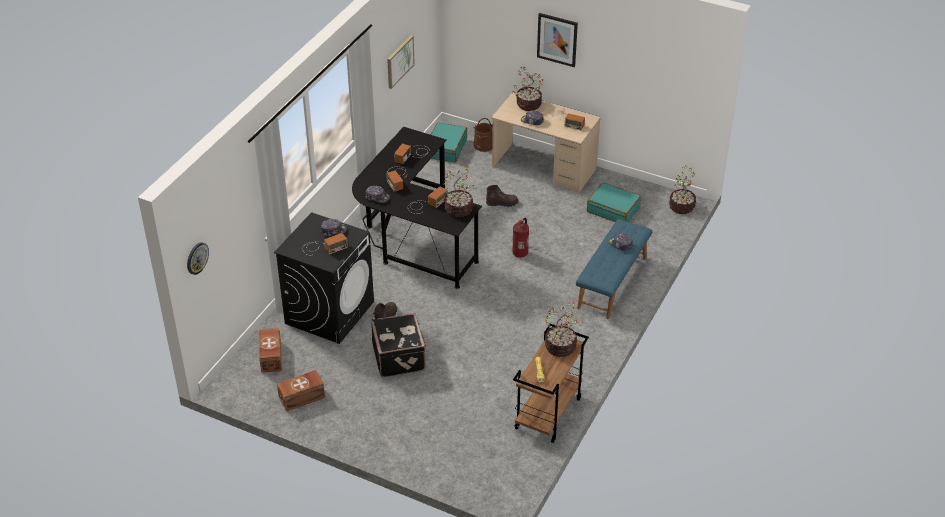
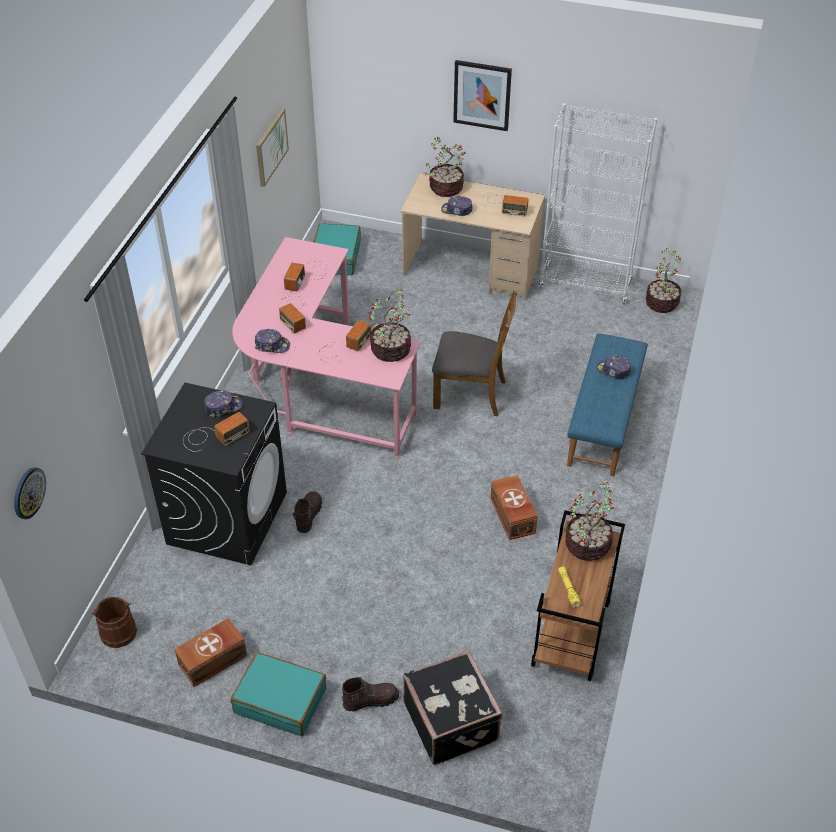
camera: 10 degrees left, 5 degrees up
(270, 357) = (155, 601): brown storage box -> brown storage box (512, 516)
(400, 357) = (341, 574): black suitcase -> black suitcase (452, 721)
(412, 237) = (319, 389): black desk -> pink desk
(483, 145) = (384, 247): brown bucket -> brown bucket (118, 632)
(502, 203) = (428, 325): brown boot -> brown boot (370, 700)
(521, 253) = (471, 393): fire extinguisher -> brown chair
(613, 209) = (576, 317): turquoise suitcase -> turquoise suitcase (280, 700)
(627, 188) = (585, 285): none -> white bookcase

